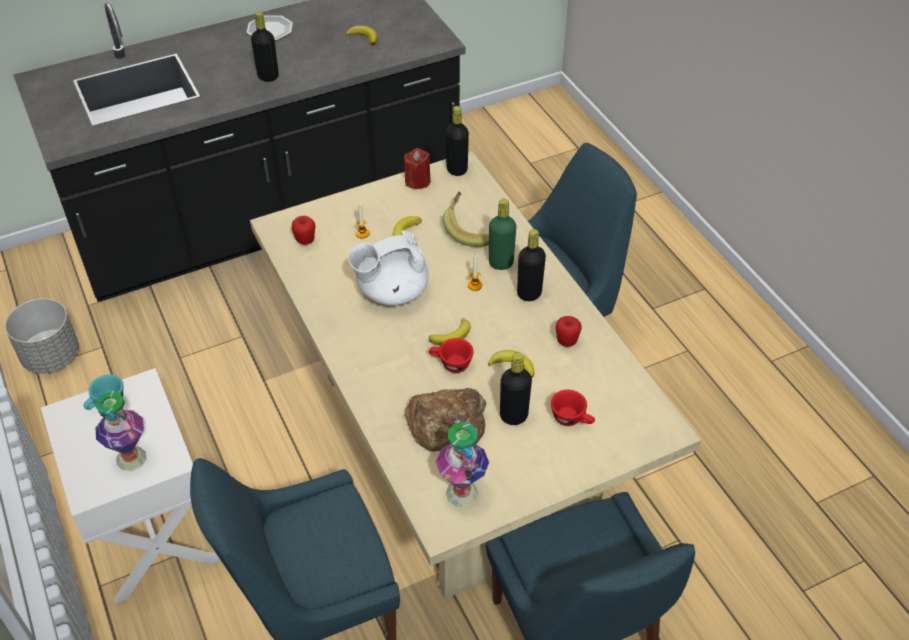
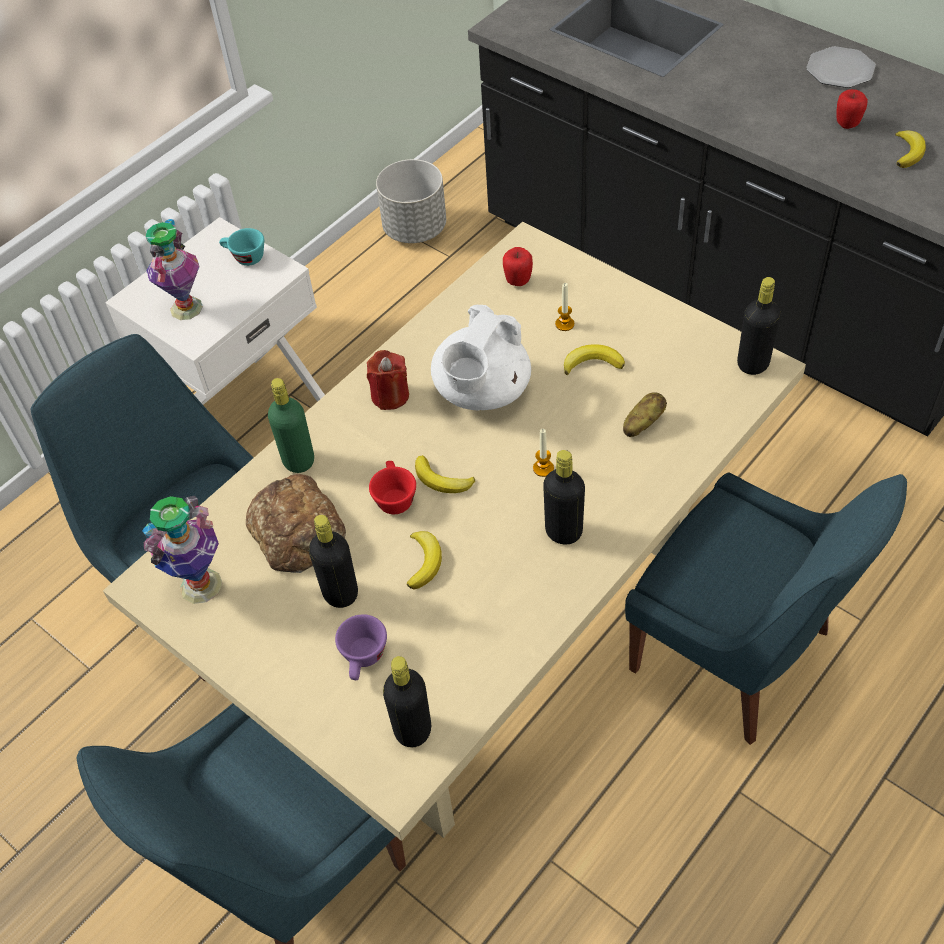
camera: 70 degrees right, 5 degrees up
(268, 76) = (747, 110): black bottle -> black bottle (412, 729)
(391, 292) = (481, 392): white teapot -> white teapot turned 105 degrees counterclockwise
(417, 181) = (699, 334): red candle -> red candle (390, 395)
(470, 230) = (642, 423): banana -> potato
(501, 263) = (602, 479): green bottle -> green bottle (298, 460)
(566, 341) = (498, 605): apple -> apple (847, 124)
(572, 419) = (364, 659): red cup -> purple cup

